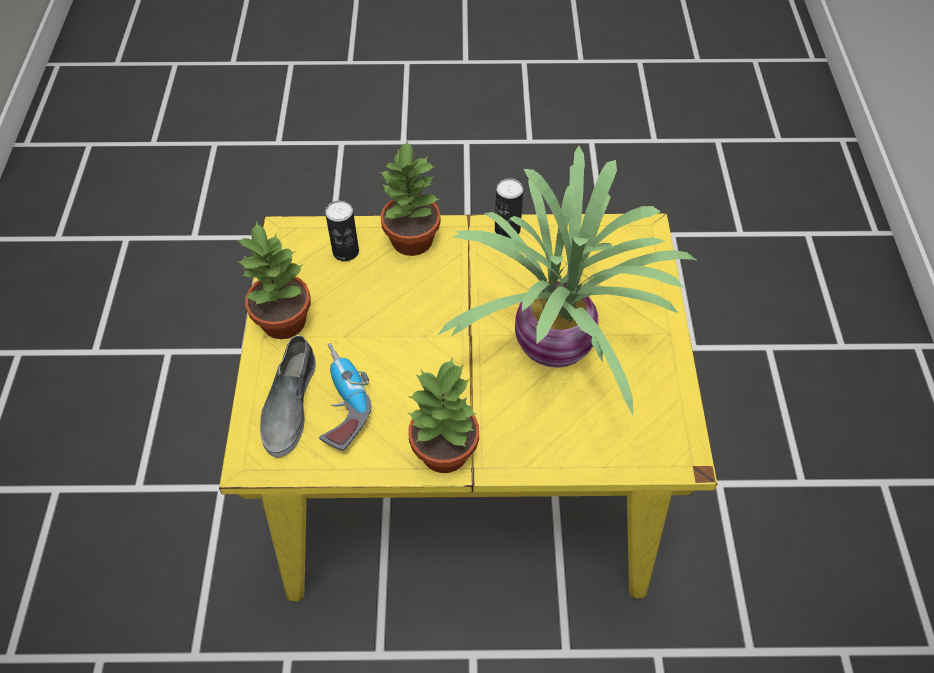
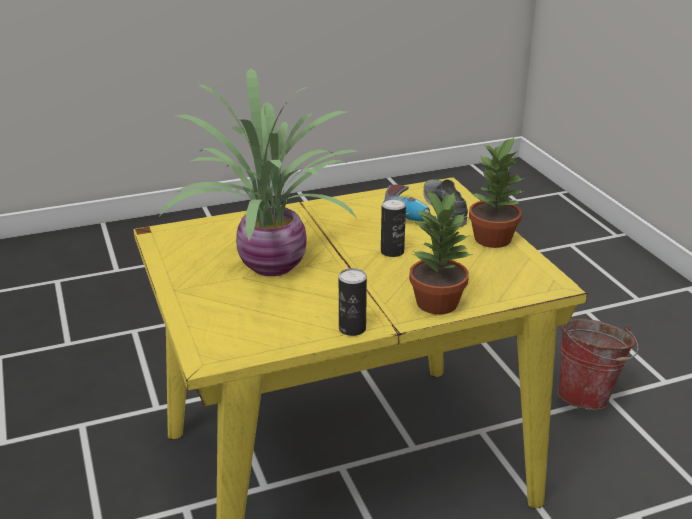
camera: 160 degrees right, 25 degrees down
(156, 496) = (588, 396): none -> bucket
(345, 251) = (488, 284): can -> can (392, 252)
(446, 452) = (325, 208): potted plant -> none

